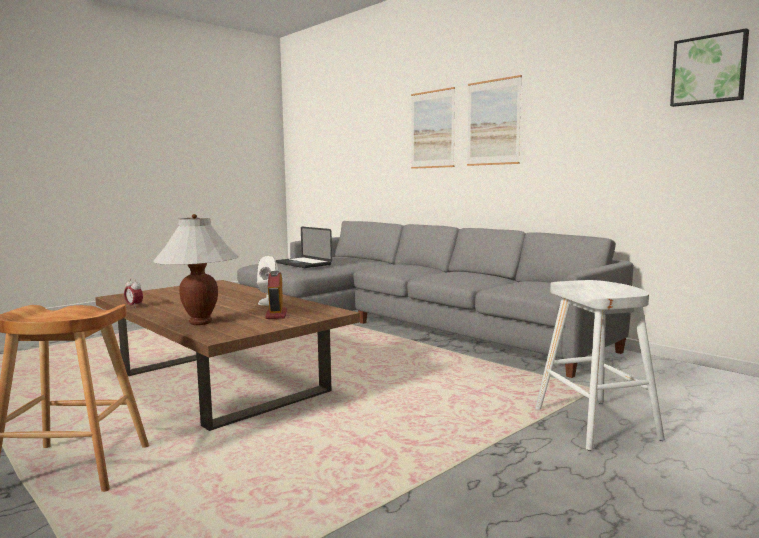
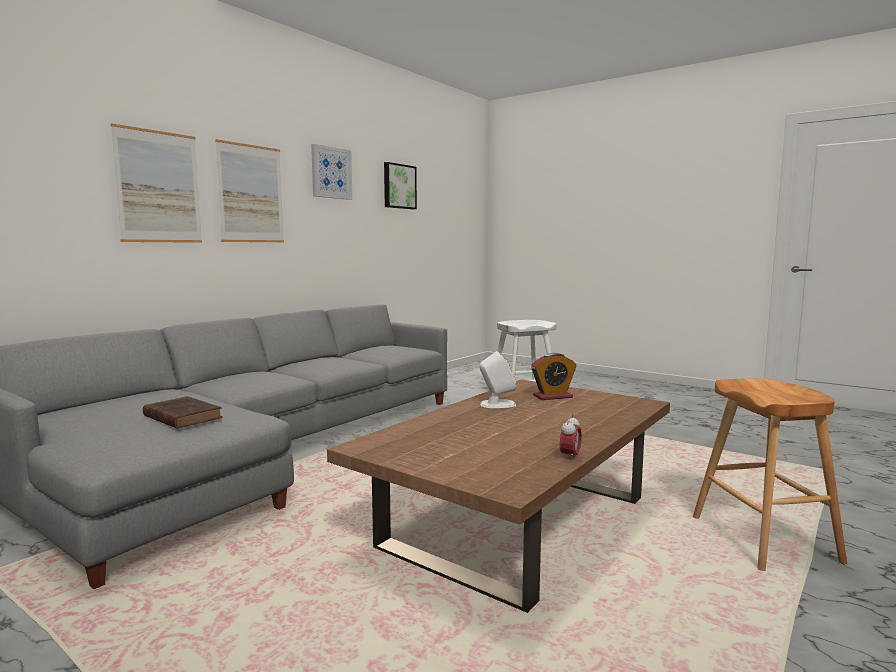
camera: 100 degrees left, 0 degrees up
(200, 322) = (610, 414): white table lamp -> none
(303, 264) = (181, 417): laptop -> brown book
(582, 81) = (331, 173): none -> picture

